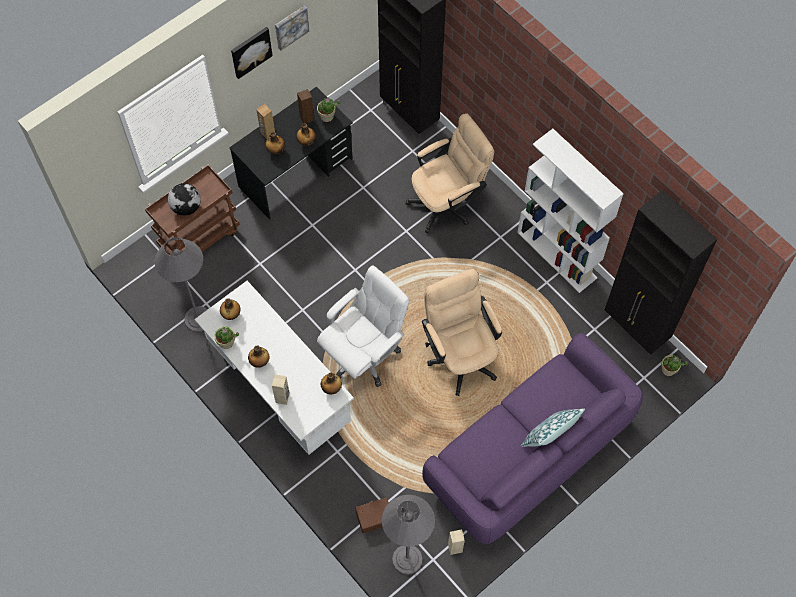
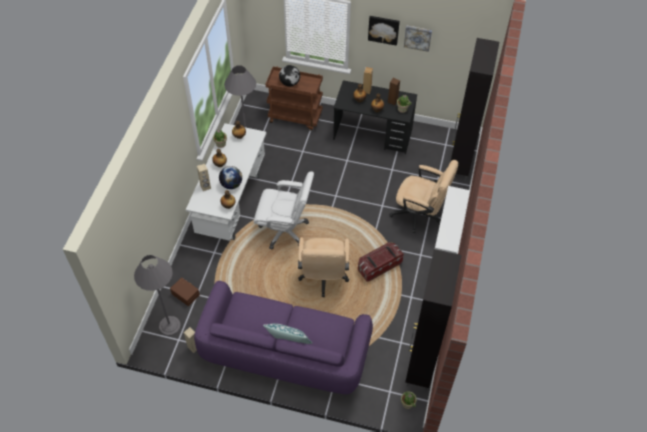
camera: 55 degrees right, 10 degrees down
(301, 366) = (231, 184): none -> globe
(460, 354) = (323, 278): beige office chair -> beige office chair turned 150 degrees clockwise
(485, 288) = (379, 266): none -> storage box

